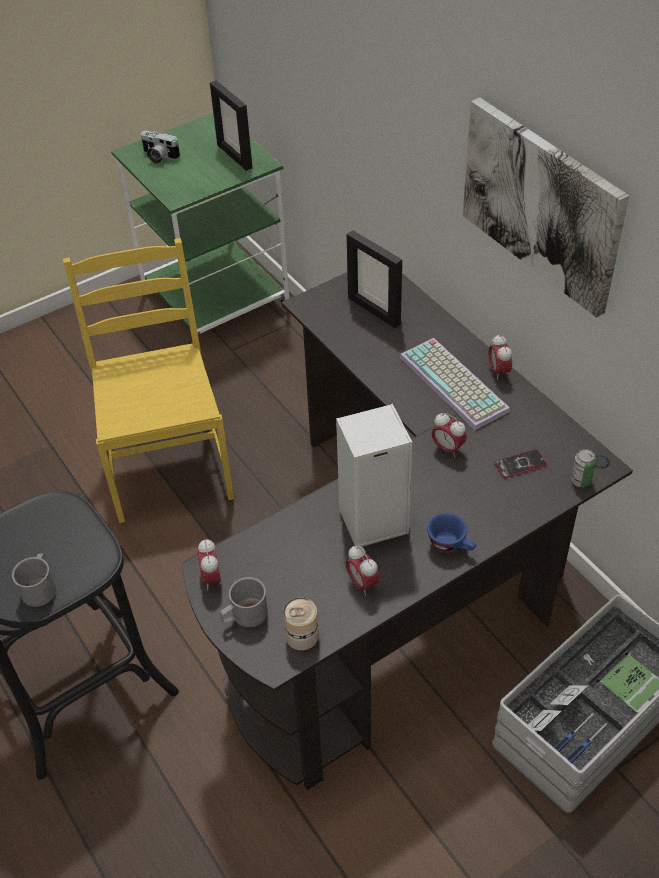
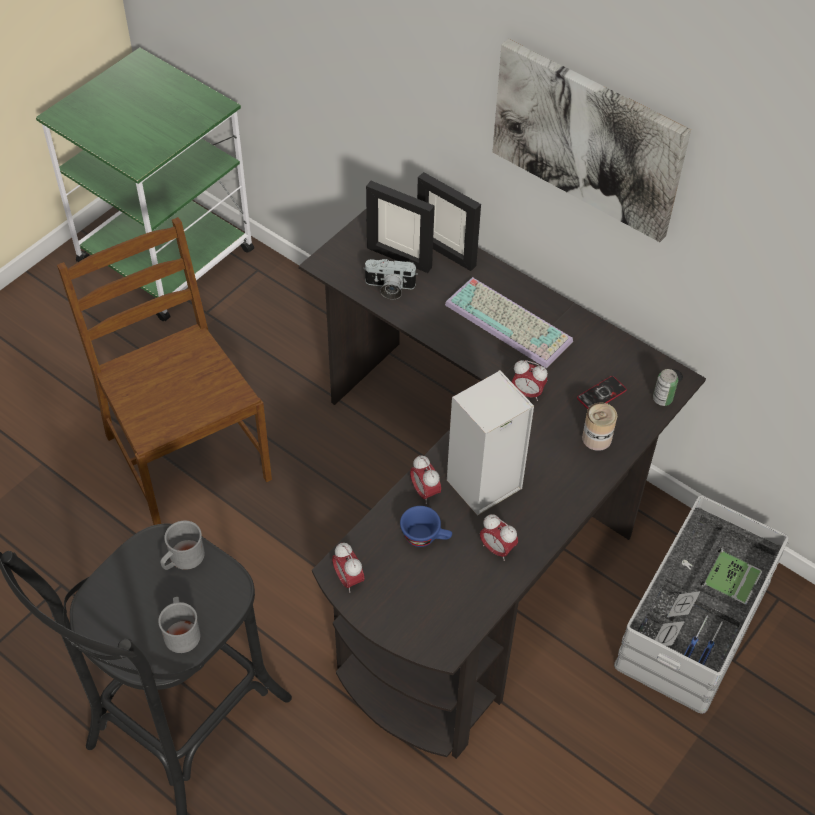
camera: 20 degrees left, 5 degrees up
(159, 157) = (95, 116): camera -> camera (389, 288)
(167, 464) = (184, 457): yellow chair -> brown chair
(235, 156) = (183, 101): picture frame -> picture frame (447, 251)
(244, 616) = (396, 609): grey mug -> grey mug (182, 559)
(302, 636) = (459, 615): can -> can (596, 438)
(451, 545) = (566, 491): blue cup -> blue cup (426, 537)
(498, 372) = (547, 301): alarm clock -> alarm clock (425, 492)

